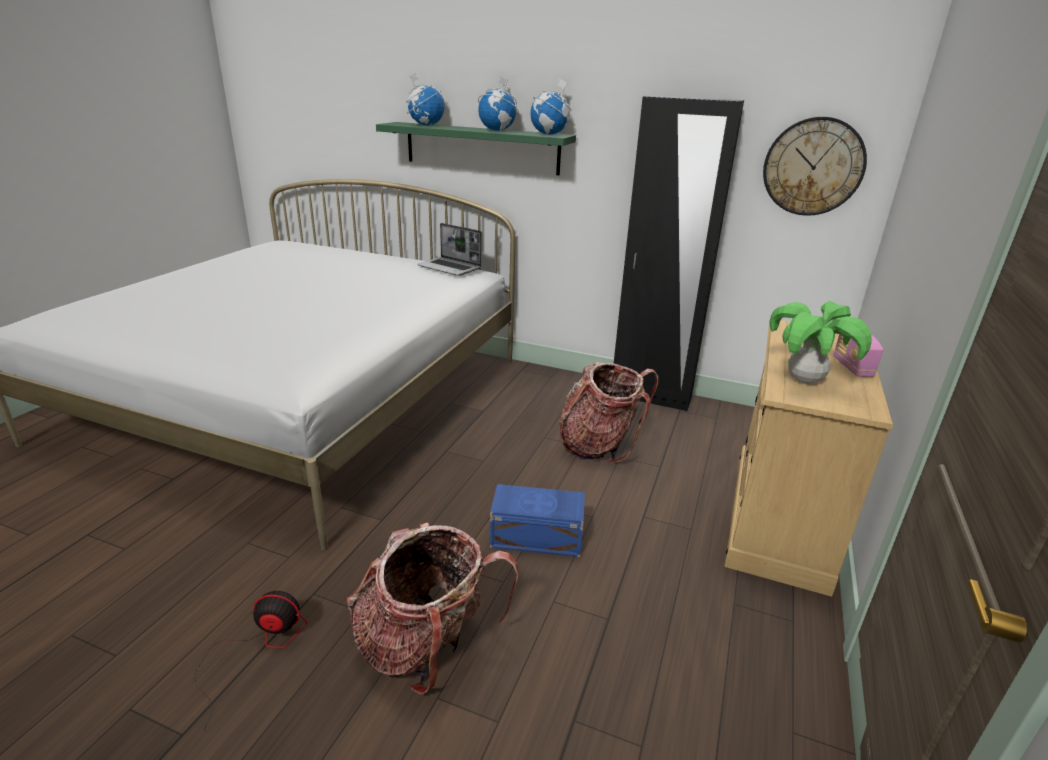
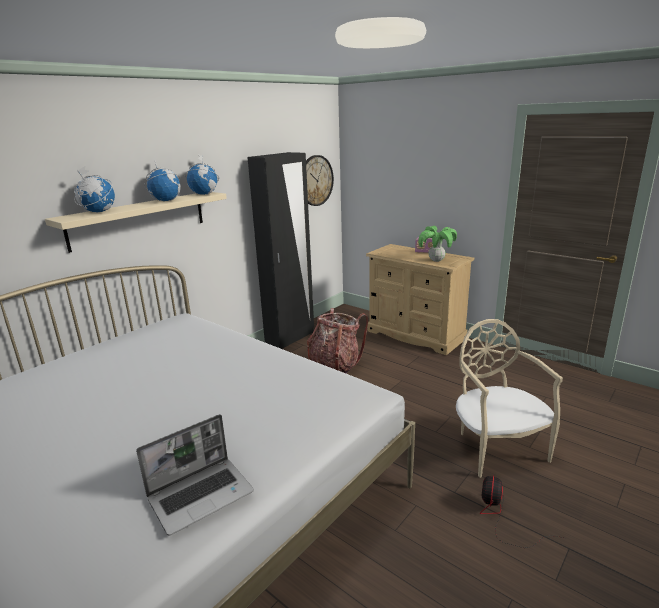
camera: 70 degrees left, 5 degrees down
(426, 646) = (497, 447): backpack -> beige chair
(450, 268) = (168, 323): laptop -> laptop (201, 494)
(481, 148) = (139, 219): green shelf -> beige shelf
(538, 538) = (416, 400): blue storage box -> none

